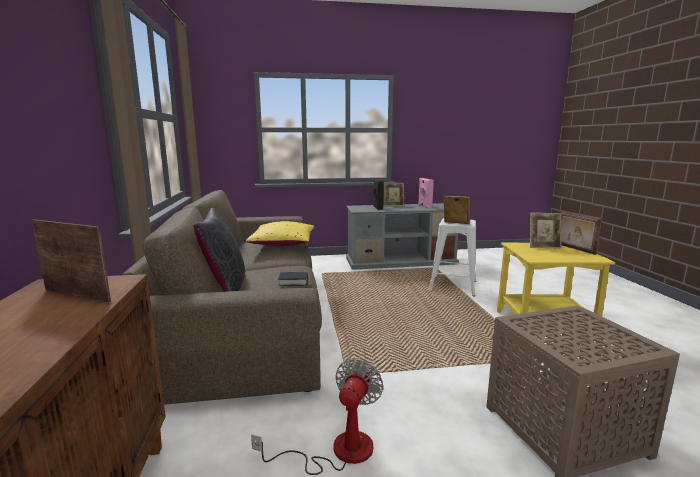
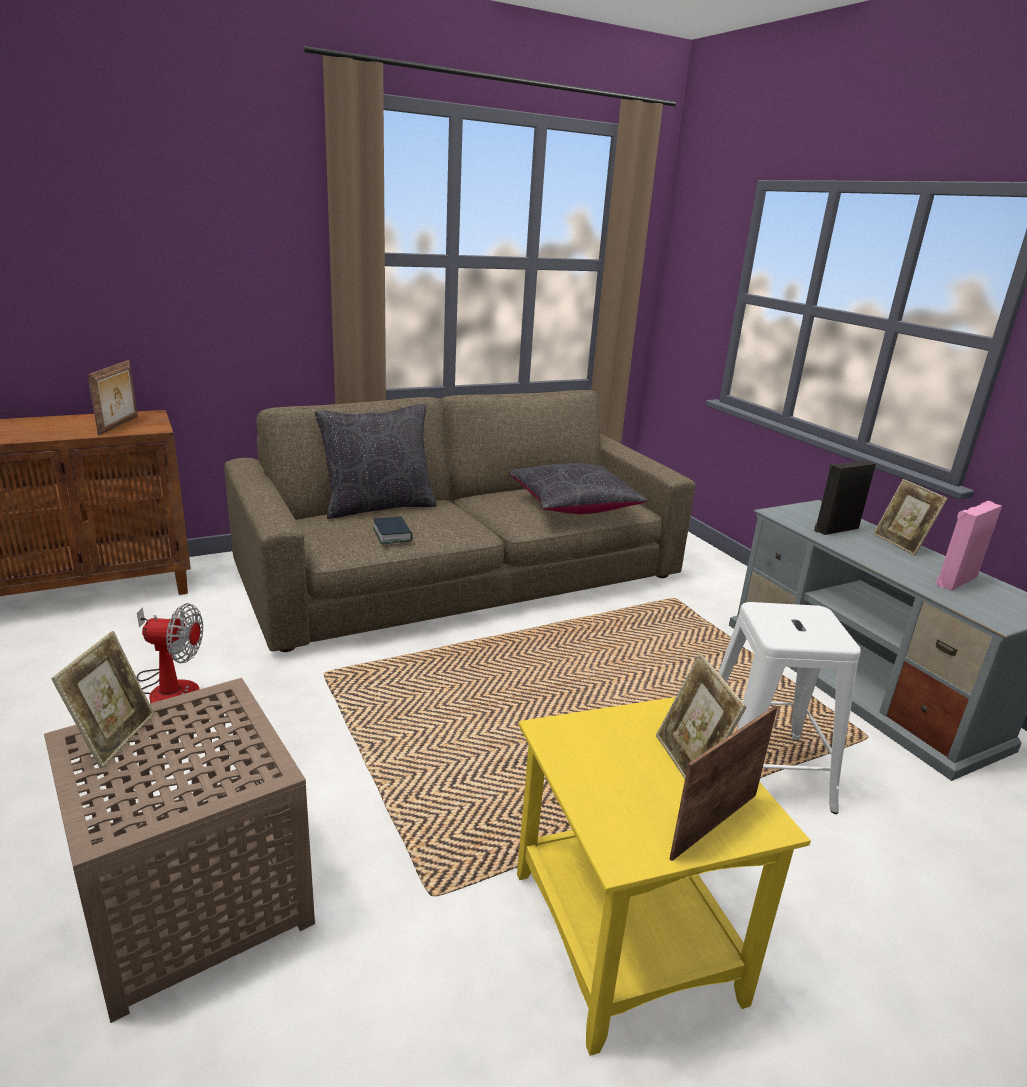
camera: 70 degrees right, 10 degrees up
(283, 244) = (574, 504): yellow pillow -> black pillow
(455, 224) = (762, 620): picture frame -> picture frame (114, 737)

